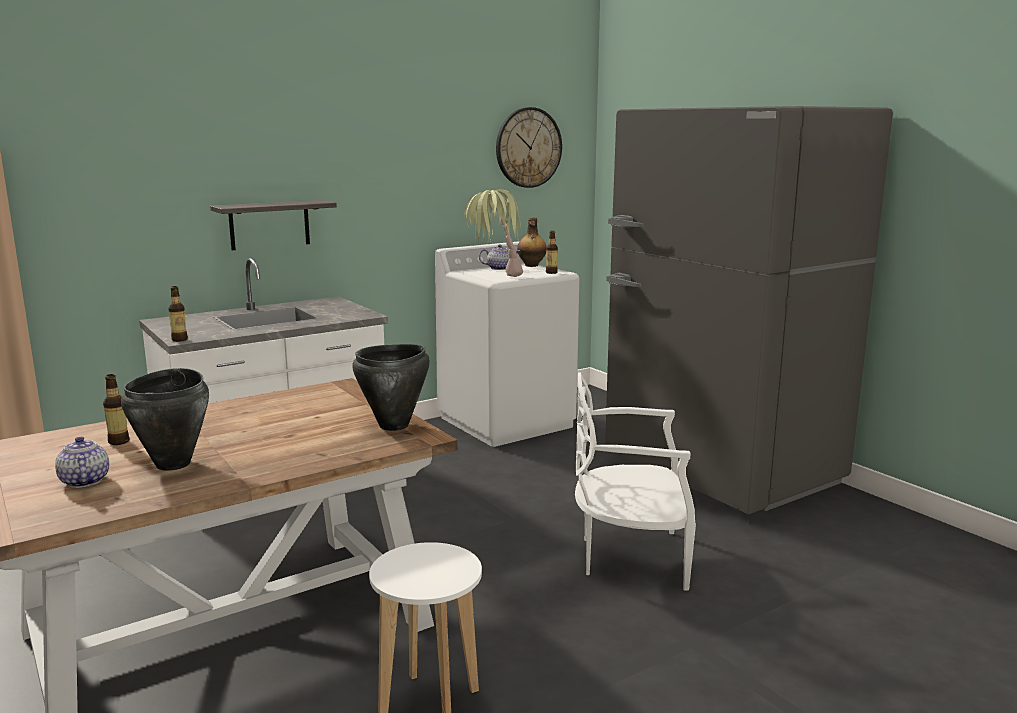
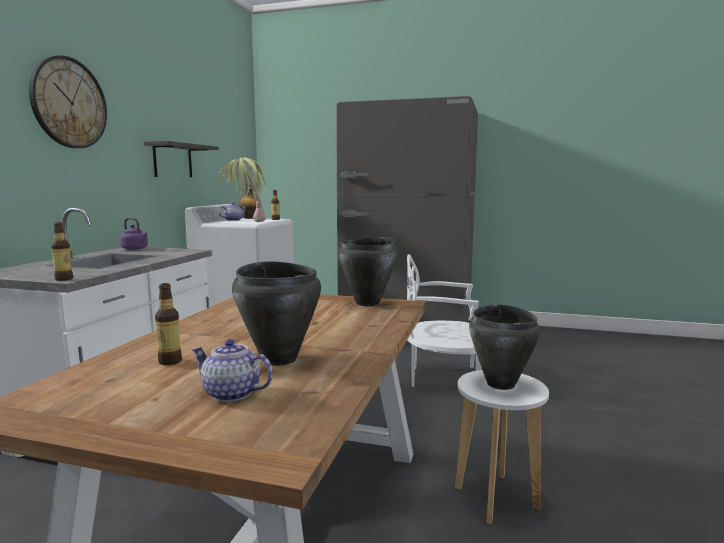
camera: 40 degrees left, 5 degrees down
(269, 225) = (71, 180): shelf -> shelf (172, 160)
(330, 303) = (135, 249): none -> purple kettle
(428, 566) = (501, 384): none -> black cooking pot
(528, 147) = (227, 137): wall clock -> wall clock (69, 103)
(630, 557) = (442, 378): white chair -> white chair turned 45 degrees clockwise

